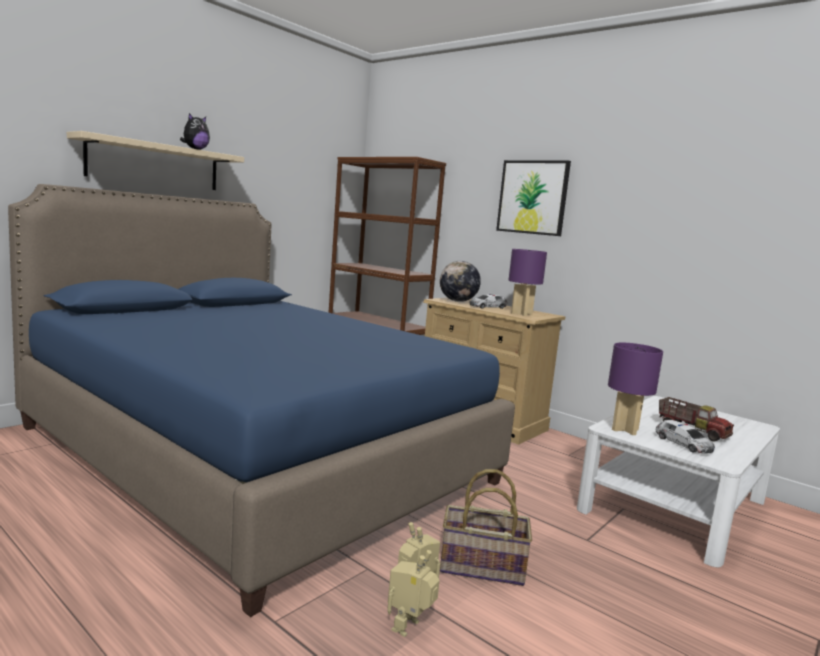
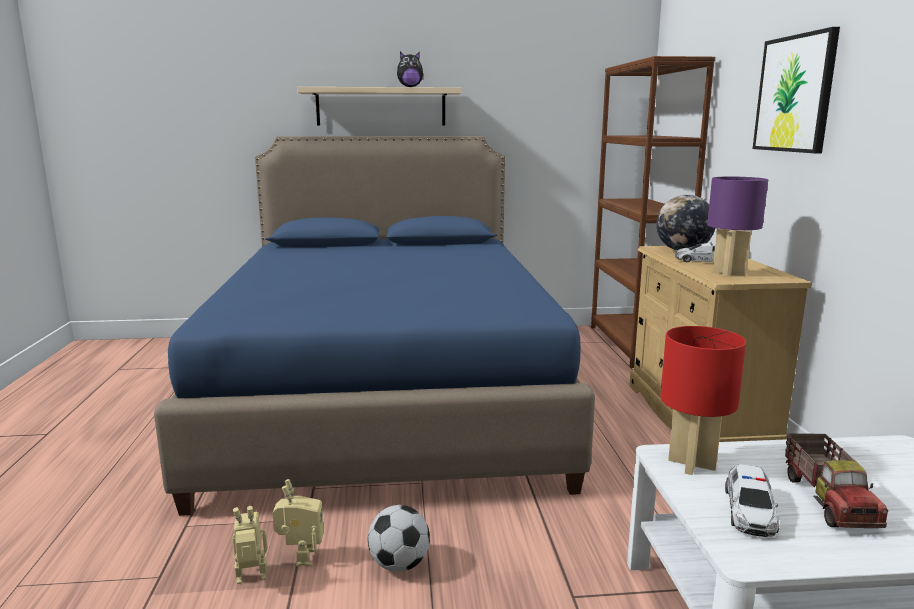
camera: 45 degrees right, 5 degrees up
(481, 567) = (398, 565): basket -> football
(624, 430) = (690, 464): purple table lamp -> red table lamp

